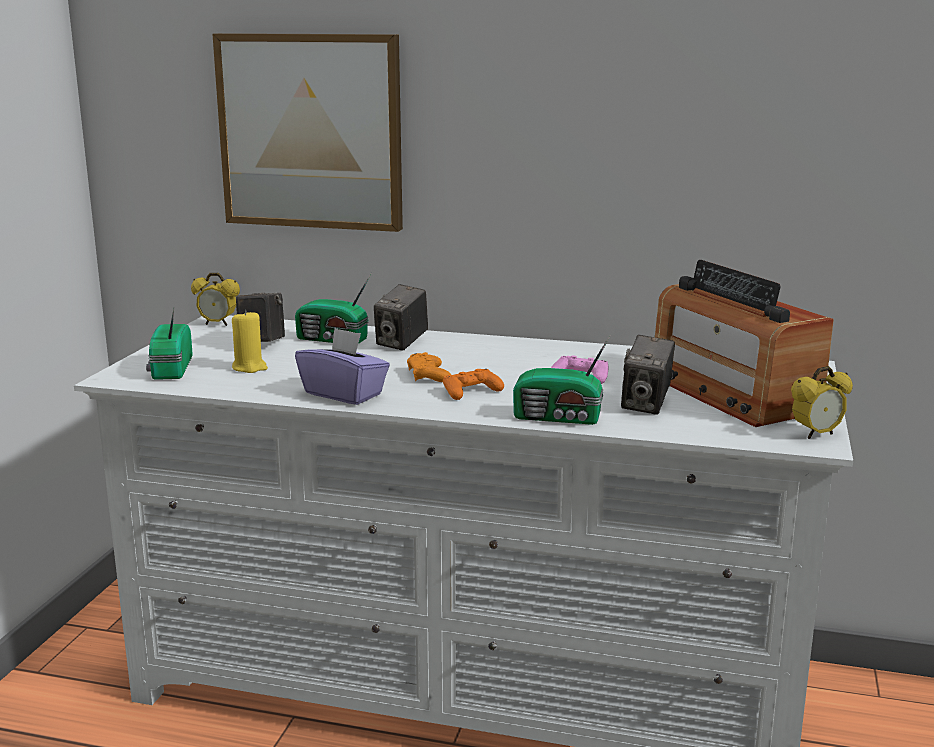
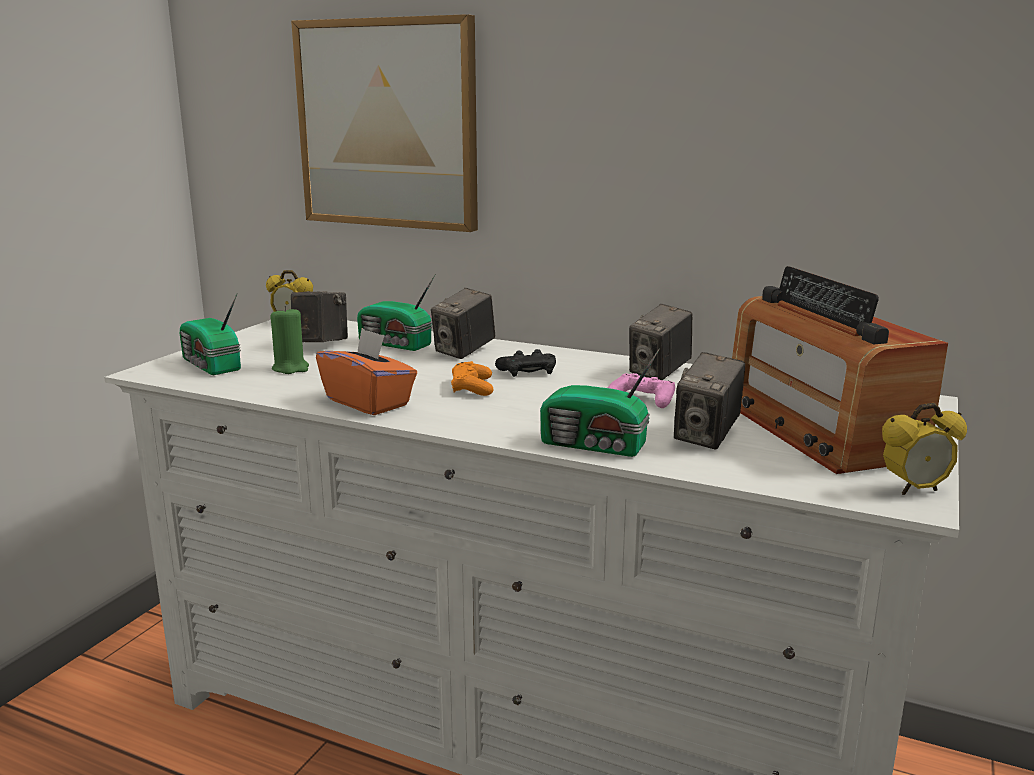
camera: 10 degrees right, 0 degrees up
(170, 369) = (210, 366): radio -> radio turned 45 degrees counterclockwise
(249, 368) = (290, 368): yellow candle -> green candle
(344, 394) = (368, 402): purple tissue box -> orange tissue box
(469, 358) = (527, 371): none -> black game controller
(471, 391) = (509, 408): orange game controller -> none
(585, 354) = (659, 373): none -> camera

